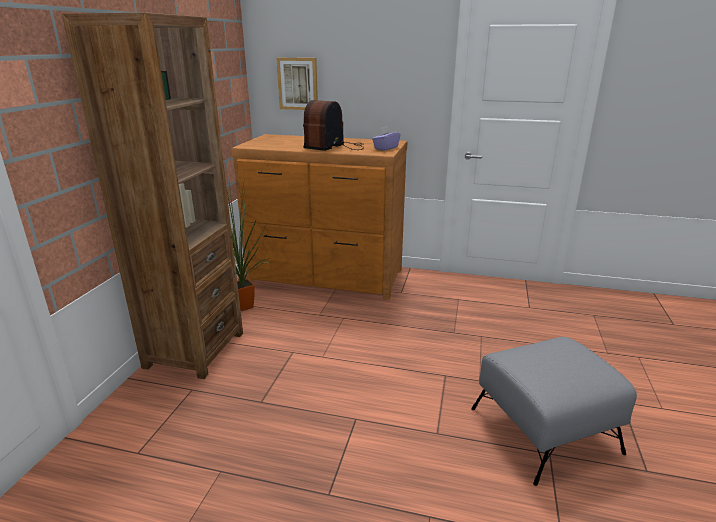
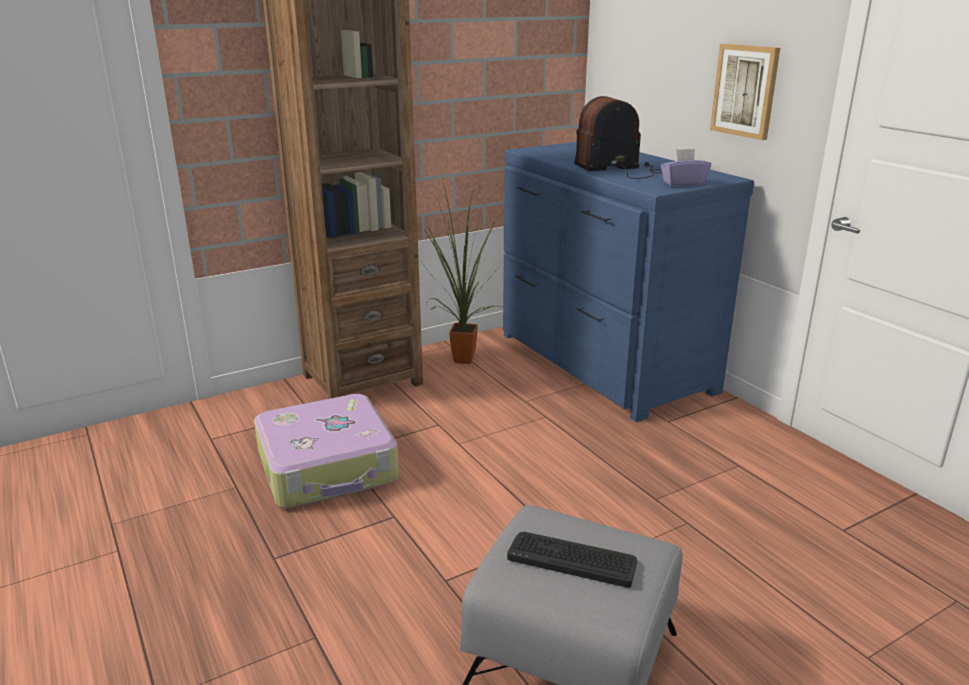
camera: 45 degrees right, 0 degrees up
(267, 416) = (328, 467): none -> suitcase
(298, 84) = (636, 71): picture -> picture (745, 91)
(325, 276) = (602, 363): brown dresser -> blue dresser
(558, 365) = (572, 559): none -> keyboard

